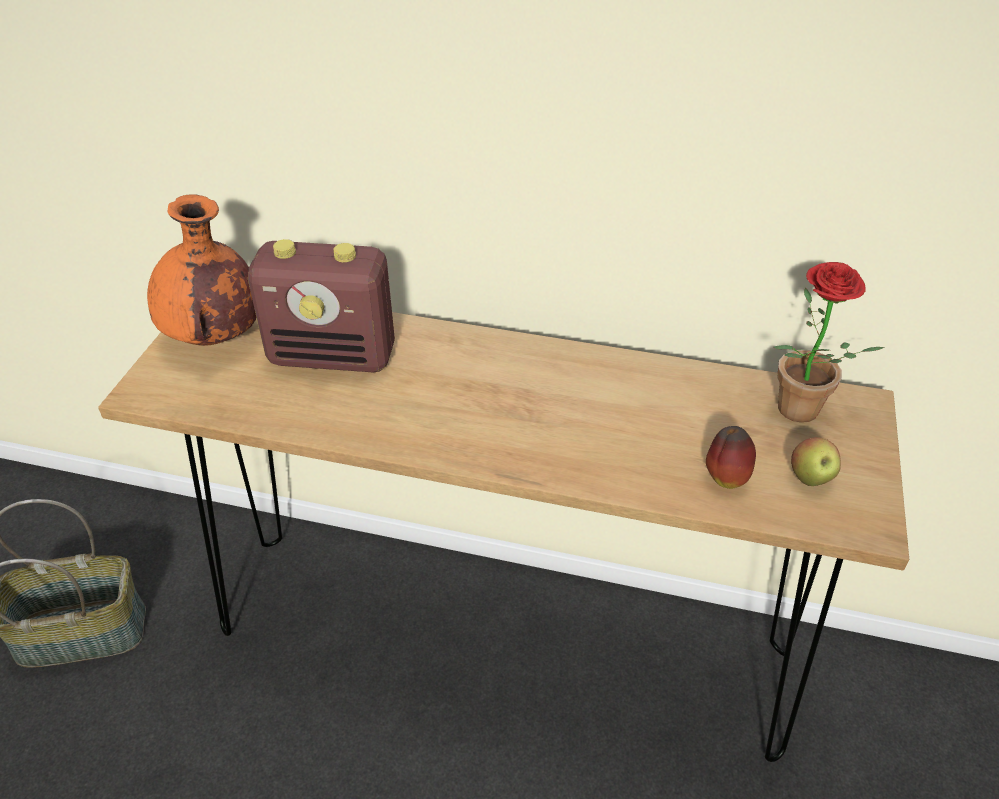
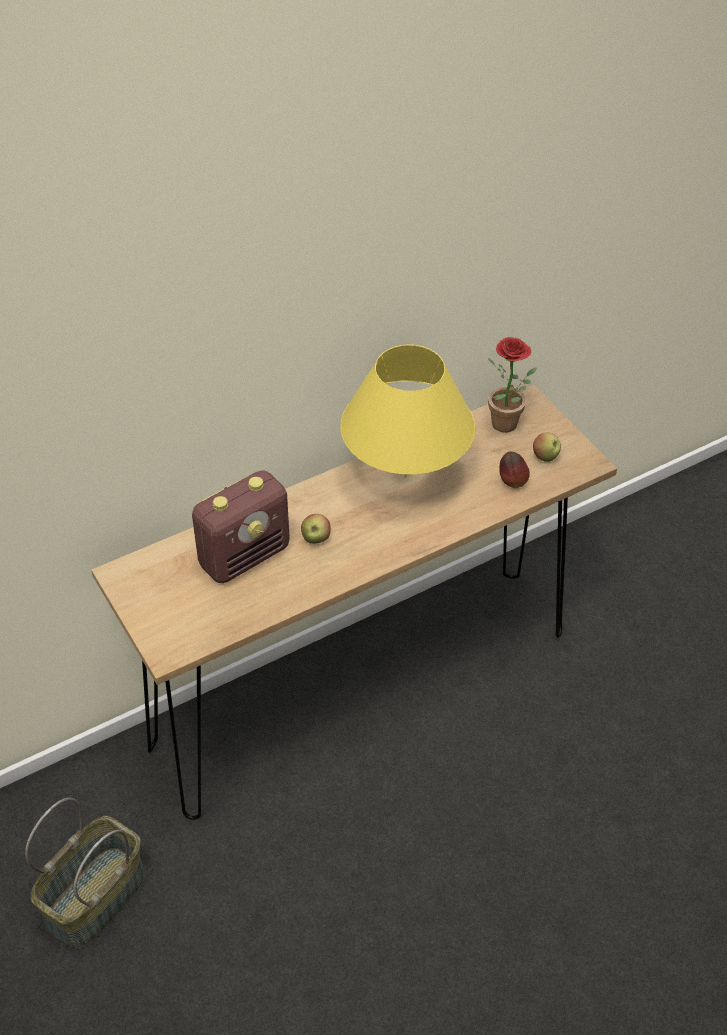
camera: 45 degrees left, 5 degrees up
(215, 339) = (160, 595): orange vase -> none
(420, 386) = (316, 539): none -> apple
(600, 389) = (405, 477): none -> yellow table lamp

